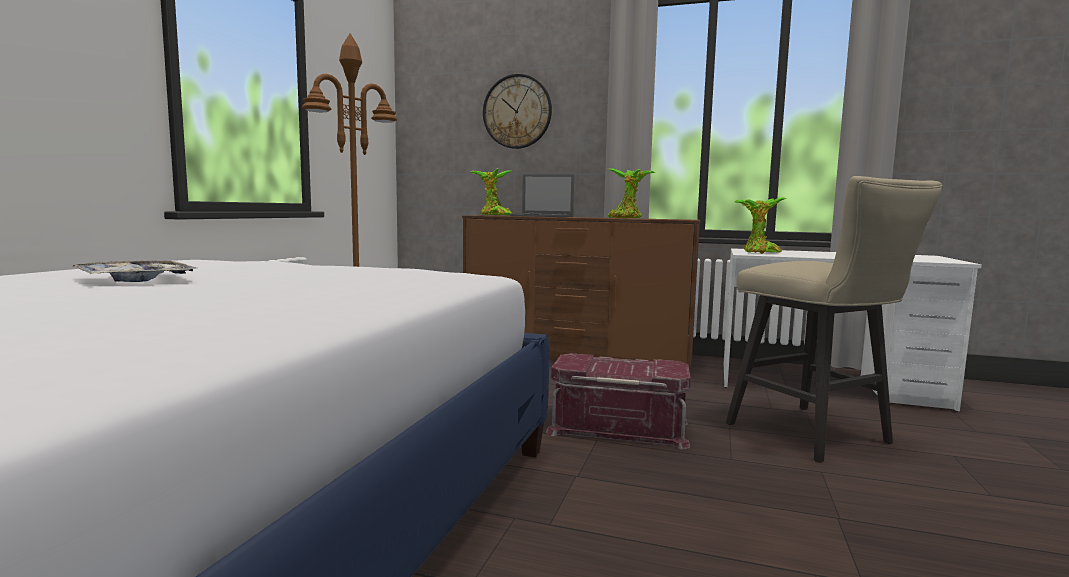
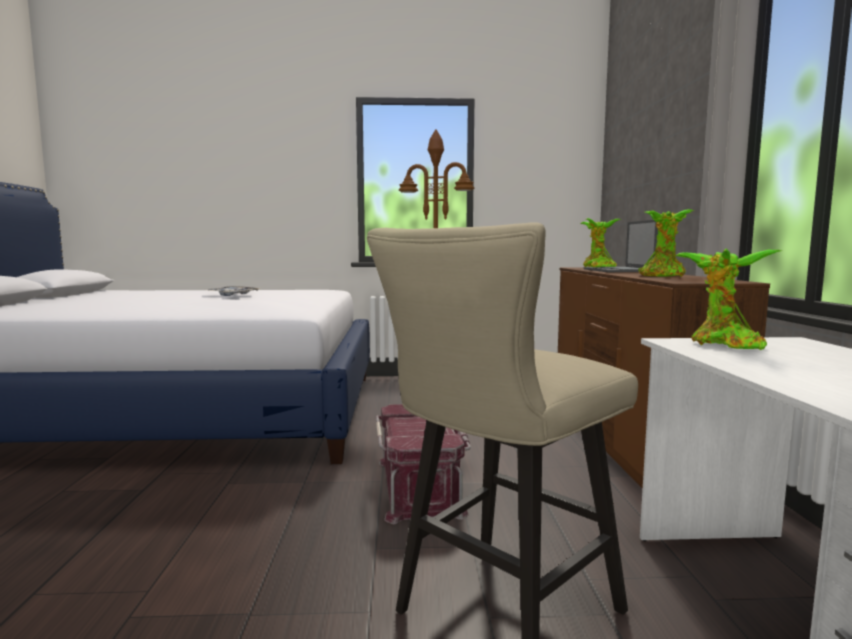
camera: 70 degrees right, 0 degrees up
(517, 112) = (661, 147): wall clock -> none

